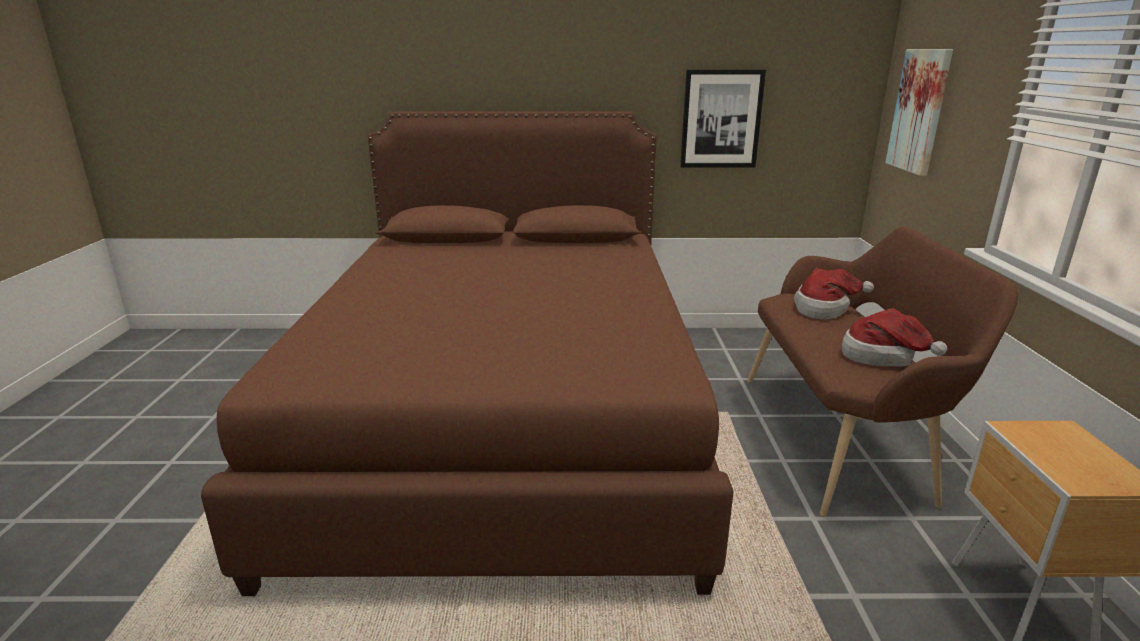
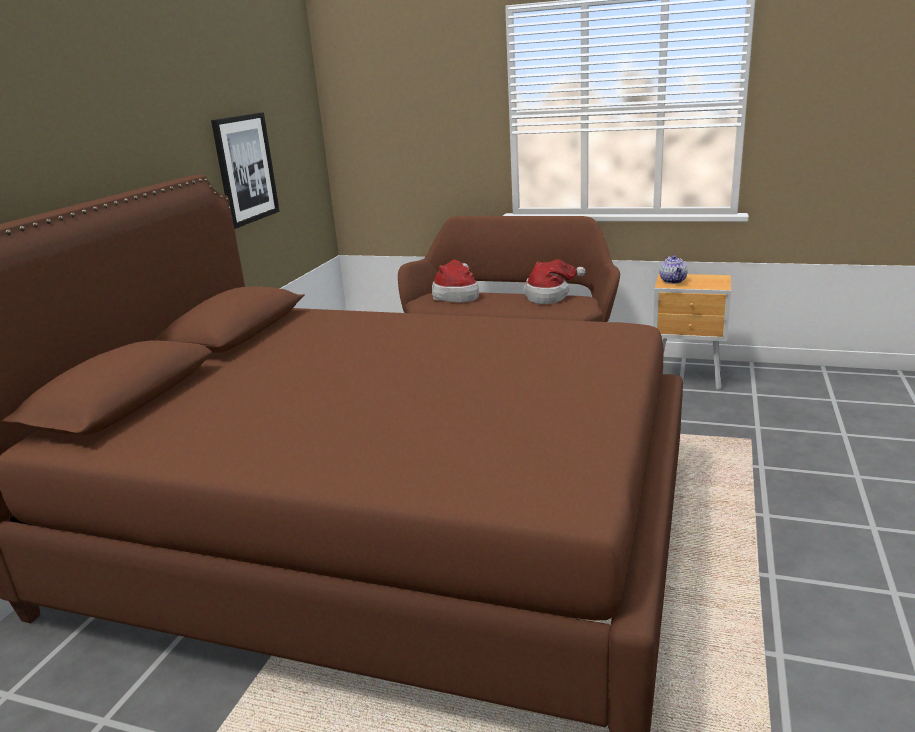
camera: 70 degrees left, 0 degrees up
(919, 111) = (387, 131): picture -> none
(1044, 435) = (673, 281): none -> teapot

